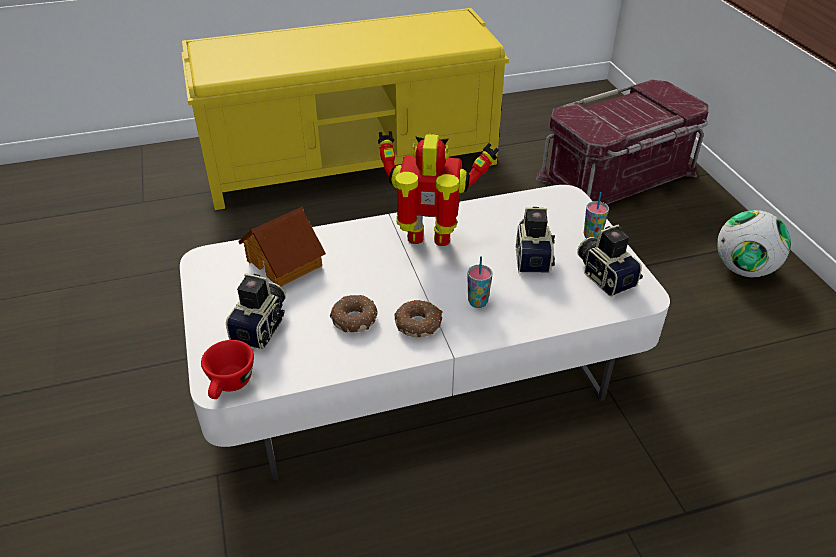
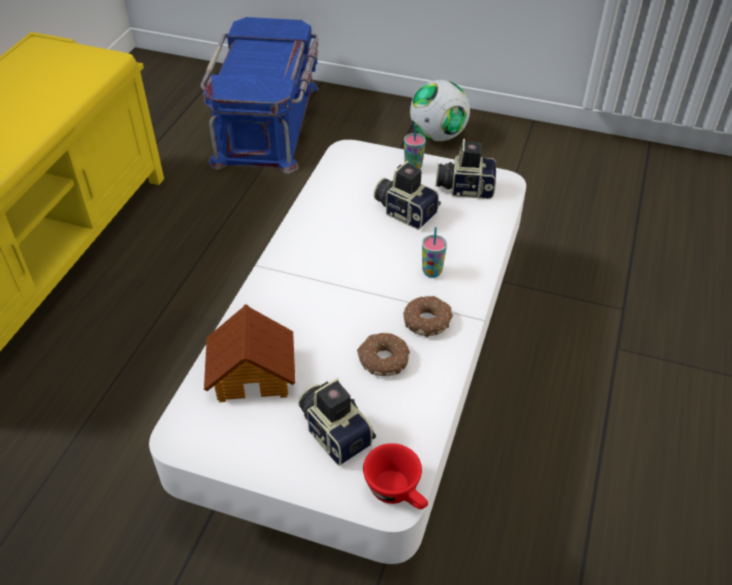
camera: 55 degrees left, 5 degrees up
(430, 241) = (325, 259): toy robot -> none
(618, 176) = (269, 124): red storage box -> blue storage box

